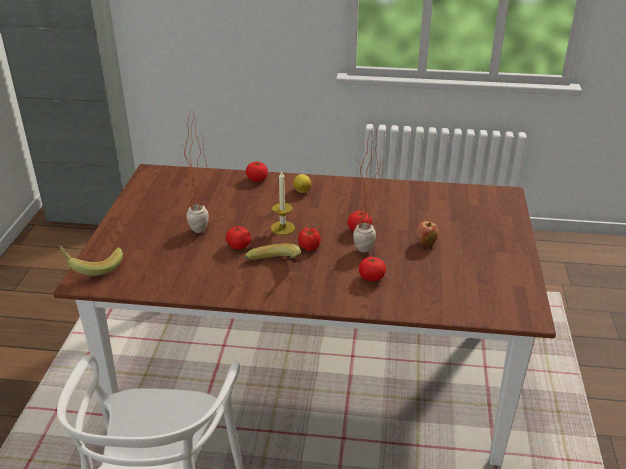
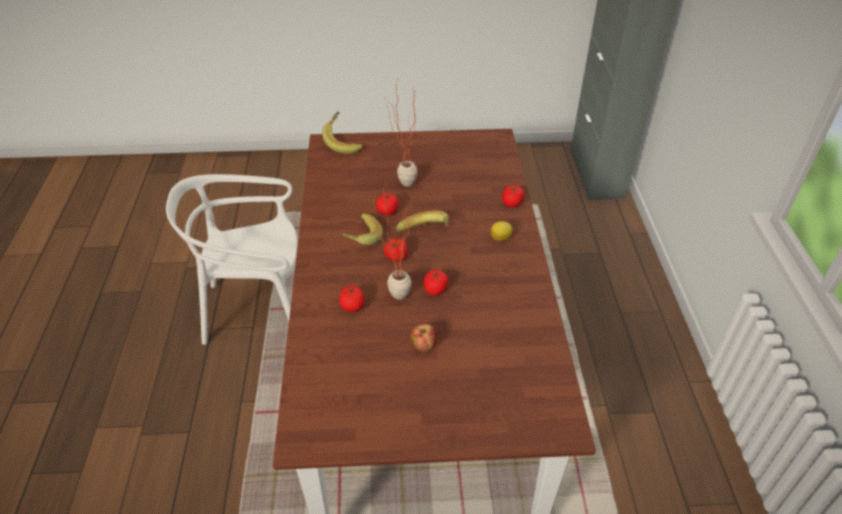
camera: 80 degrees right, 10 degrees up
(282, 228) = (425, 234): candle -> banana

